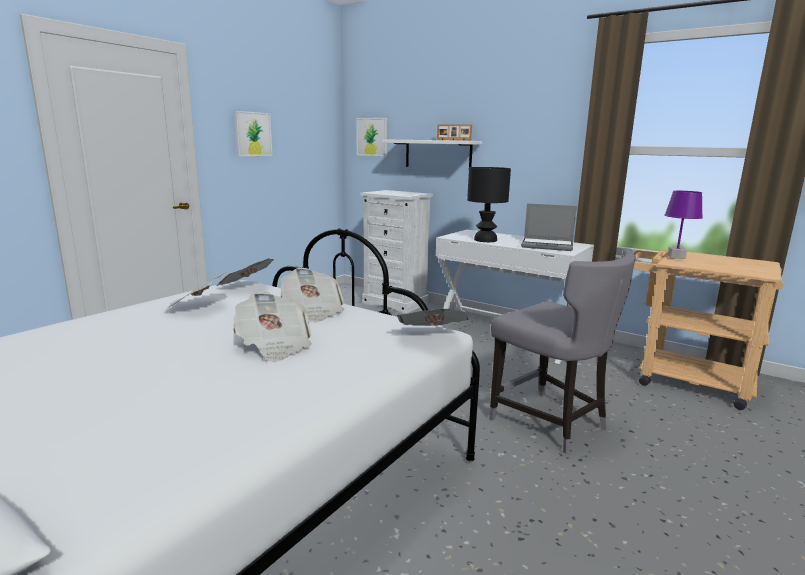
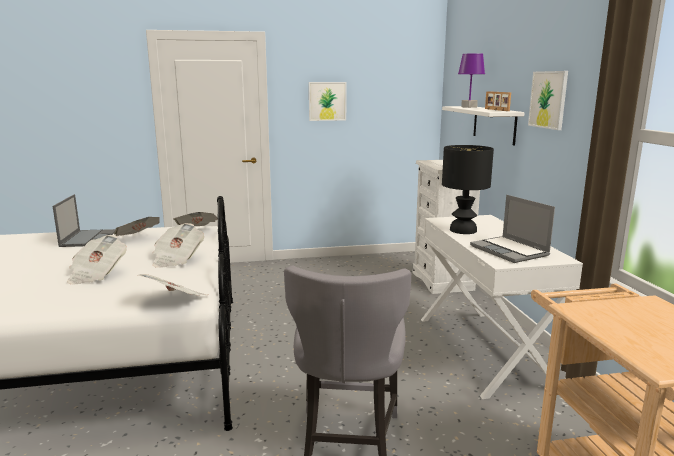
camera: 45 degrees right, 0 degrees up
(121, 322) = (89, 238): none -> laptop
(372, 137) = (456, 101): picture -> picture (548, 99)
(676, 257) = (607, 305): purple table lamp -> purple table lamp (469, 107)

